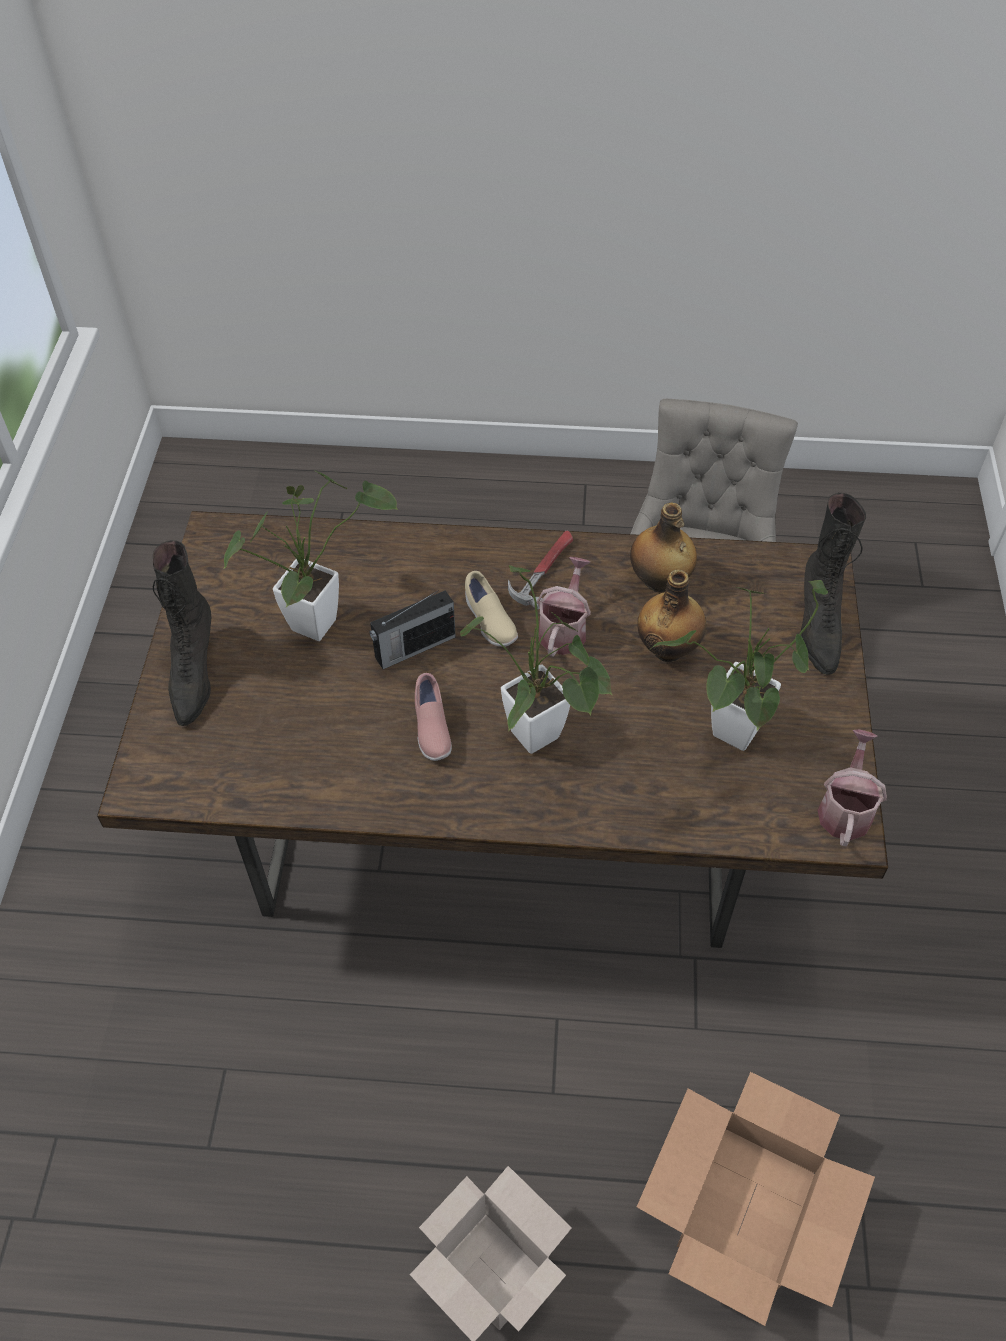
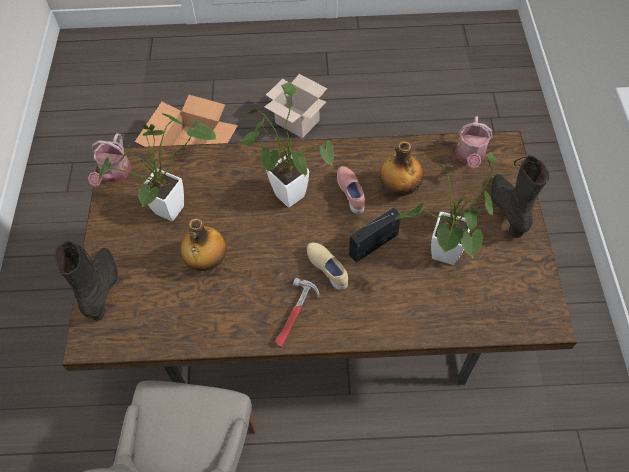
camera: 175 degrees right, 5 degrees up
(564, 629) = (277, 268): watering can -> watering can (470, 157)
(659, 581) = (210, 314): bottle -> bottle (399, 188)

